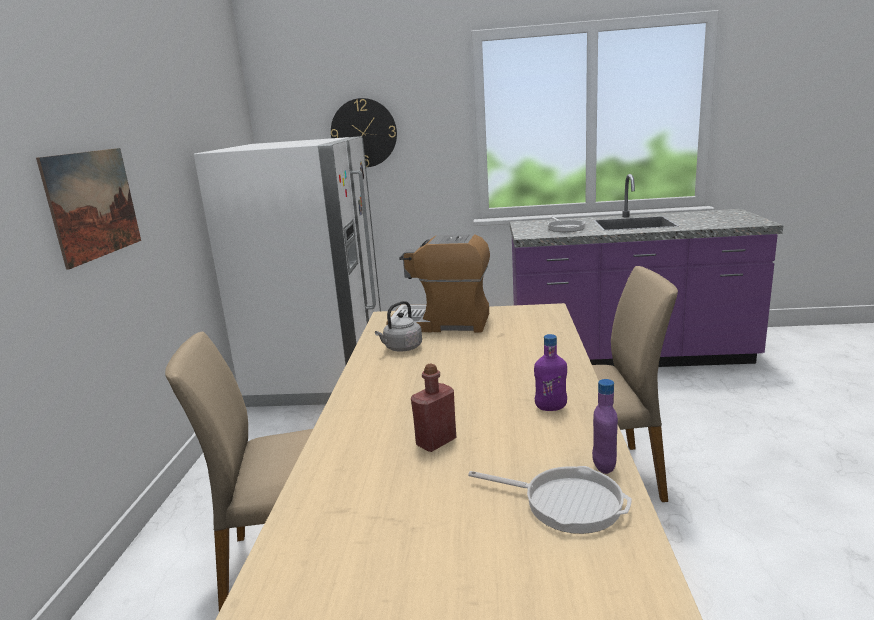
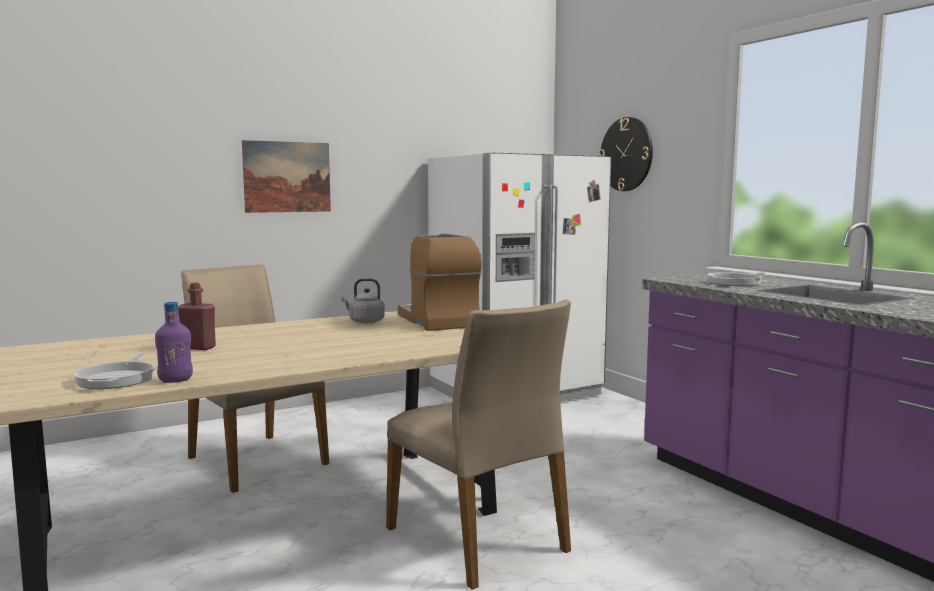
camera: 55 degrees right, 10 degrees down
(550, 408) = (274, 361): purple bottle -> none

